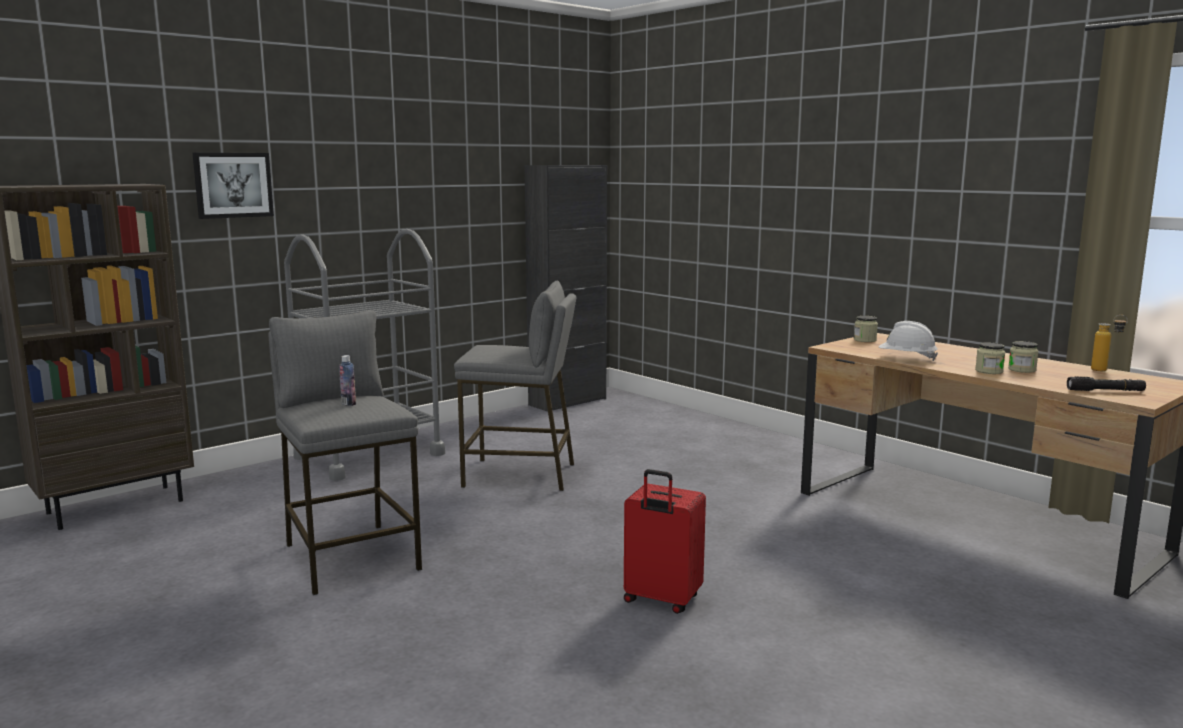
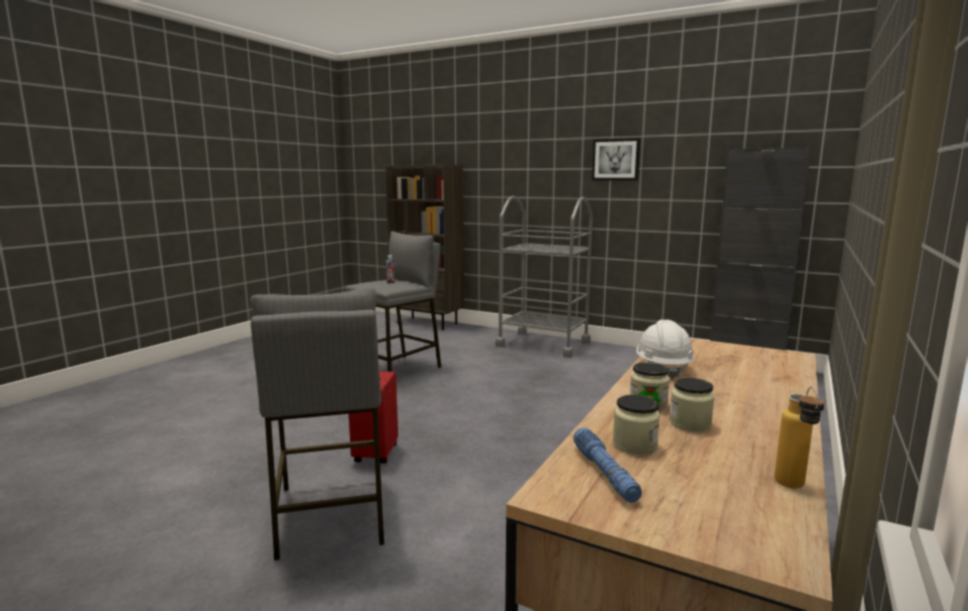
camera: 70 degrees right, 0 degrees up
(233, 185) = (505, 166): picture -> picture (616, 159)
(520, 475) = (557, 381): grey stool -> grey stool (330, 514)
(865, 340) = (745, 351): jar -> jar (634, 445)
(1105, 391) = (605, 473): black flashlight -> blue flashlight

